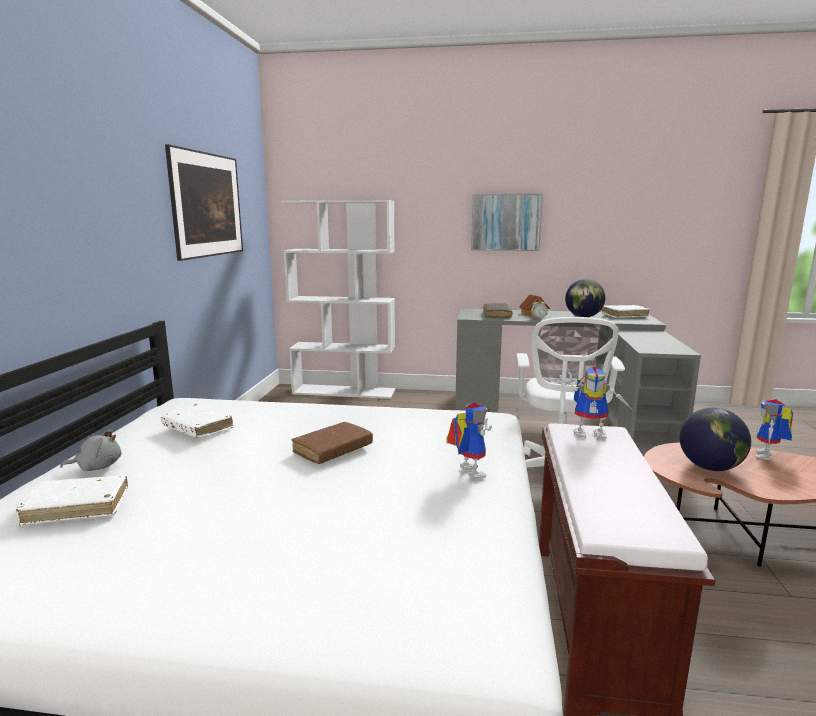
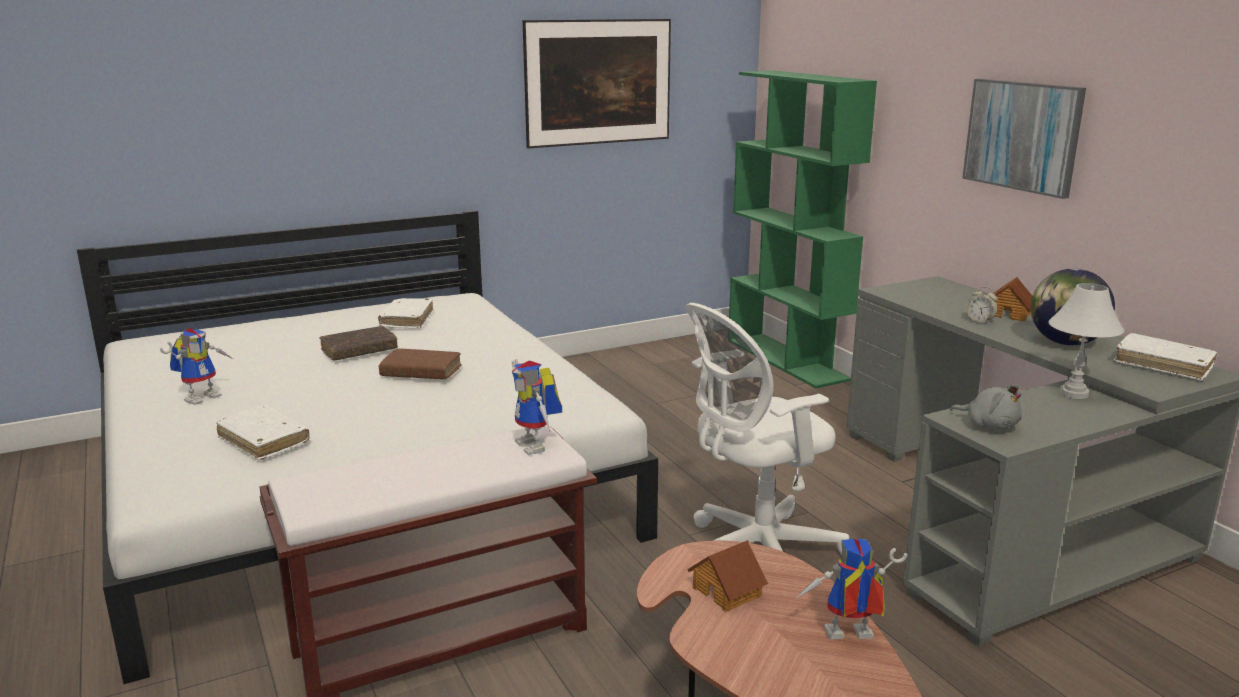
camera: 55 degrees right, 5 degrees up
(77, 507) = (250, 341): white book -> white book (263, 441)
(97, 467) = (311, 323): grey plush toy -> grey plush toy (989, 425)
(344, 391) = (787, 360): white bookcase -> green bookcase
(466, 472) = (433, 430): toy robot -> toy robot (203, 396)
(497, 315) = (940, 299): brown book -> brown book (359, 351)
(632, 332) = (1073, 393): none -> white table lamp
(709, 467) = (727, 591): globe -> toy house

